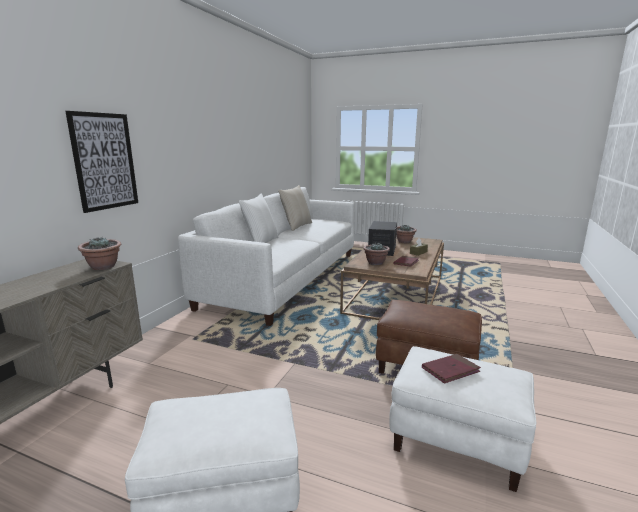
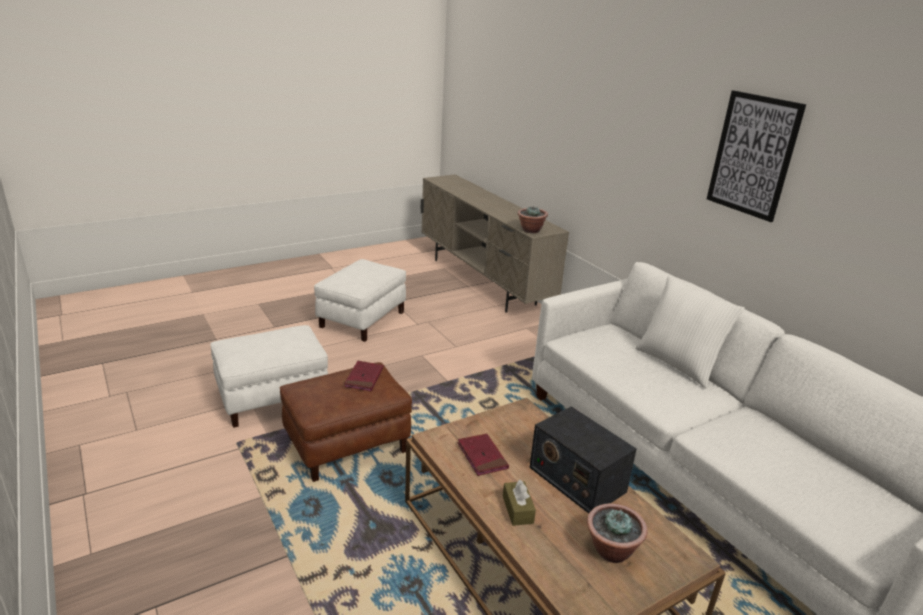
camera: 125 degrees right, 10 degrees up
(104, 161) = (605, 161): picture -> picture (753, 155)
(296, 226) = (807, 444): beige pillow -> none
(375, 263) = (511, 428): potted plant -> none
(450, 370) = (278, 341): red book -> red book (364, 378)

